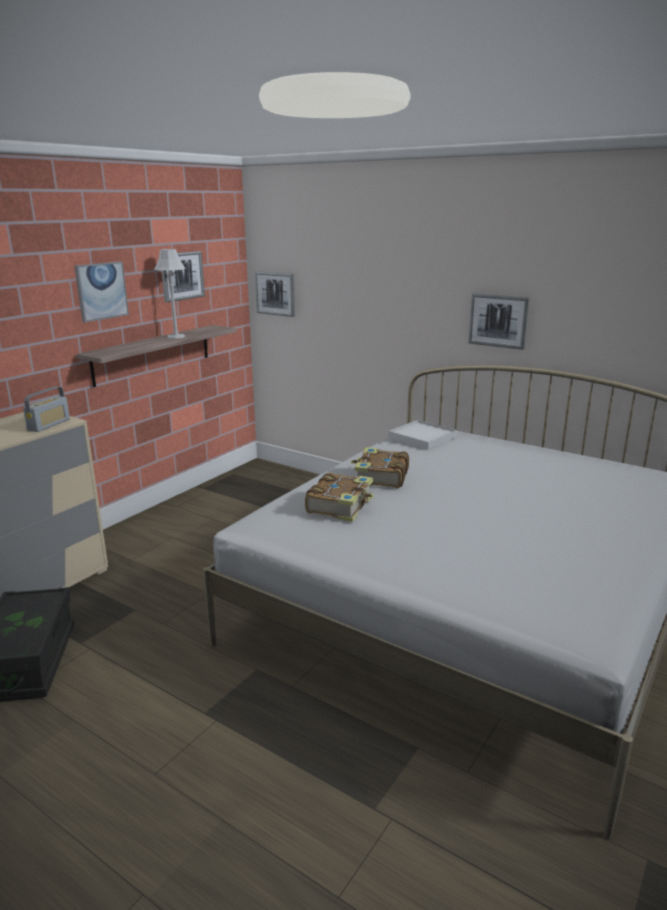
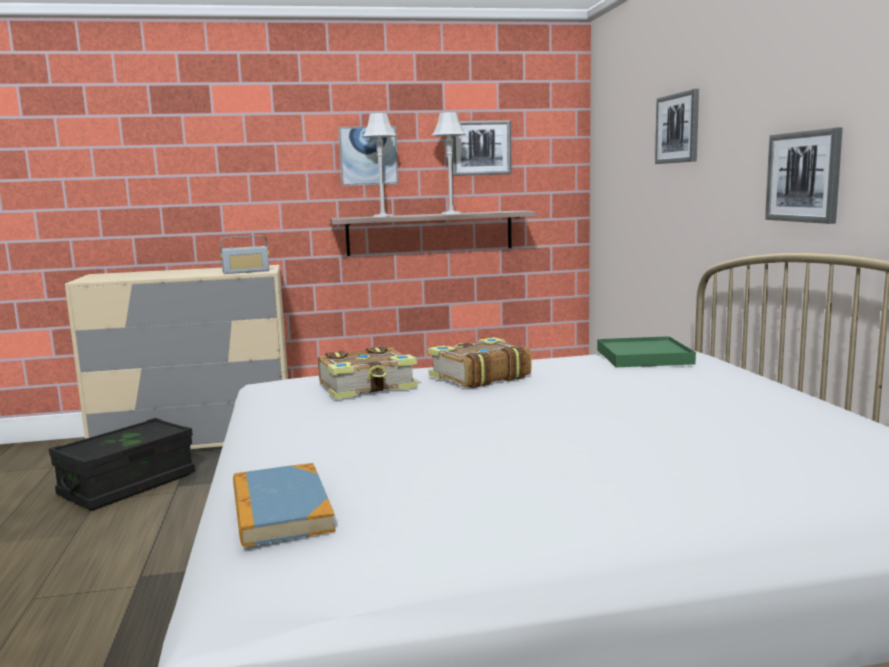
camera: 45 degrees right, 10 degrees down
(129, 347) = (382, 216): none -> grey table lamp
(275, 293) = (606, 174): picture -> picture (678, 128)
(422, 437) = (644, 357): white tray -> green tray
(516, 595) = (280, 509): none -> book

